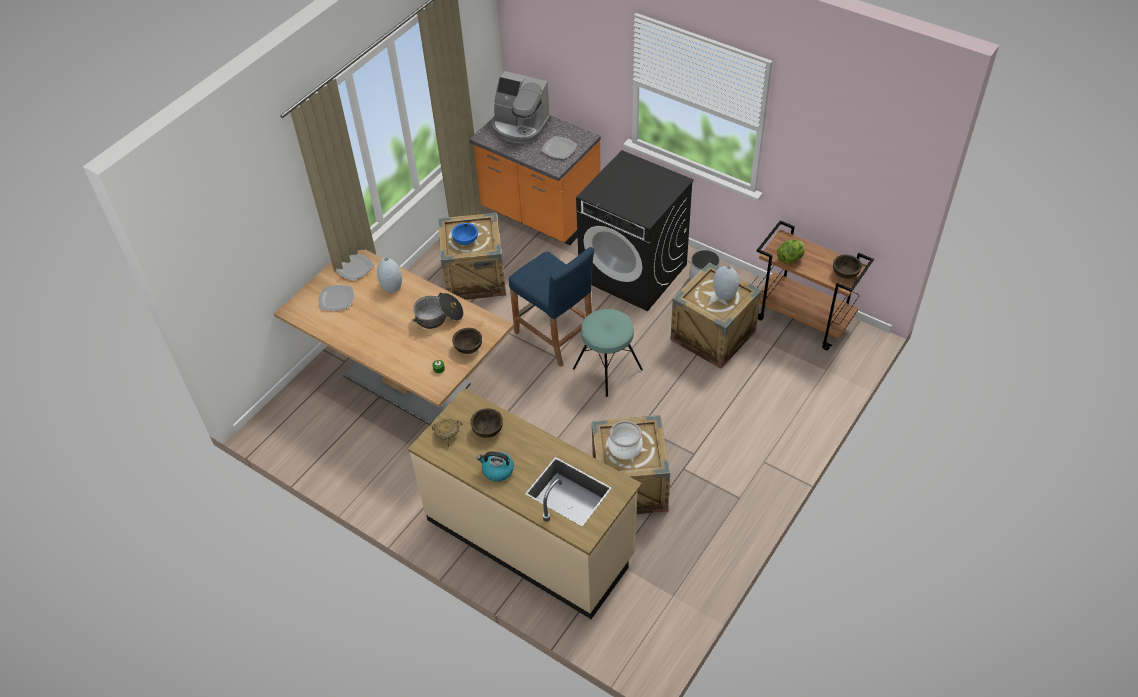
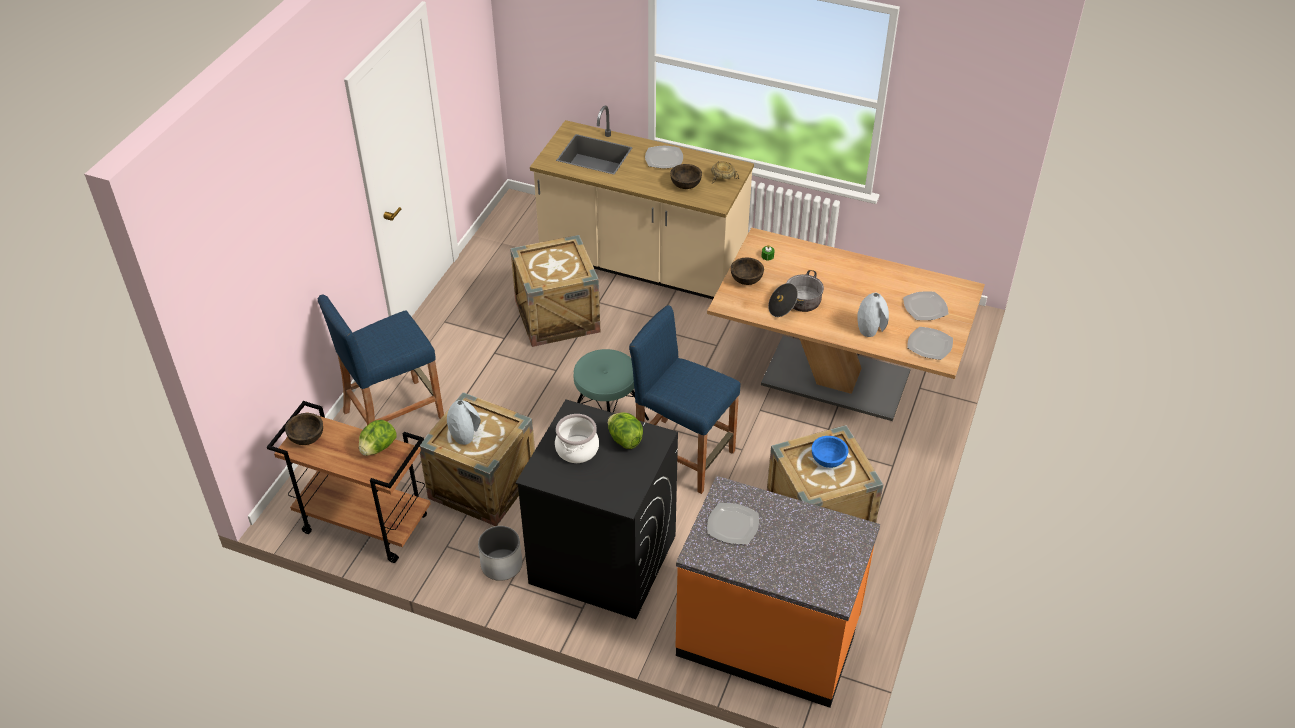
camera: 165 degrees right, 5 degrees down
(497, 470) = (663, 158): kettle -> plate
(520, 126) = (811, 560): coffee machine -> none
(614, 195) = (624, 439): none -> lettuce
(624, 447) = (559, 264): cooking pot -> cooking pot (577, 449)
(785, 406) = (393, 414): none -> blue stool

